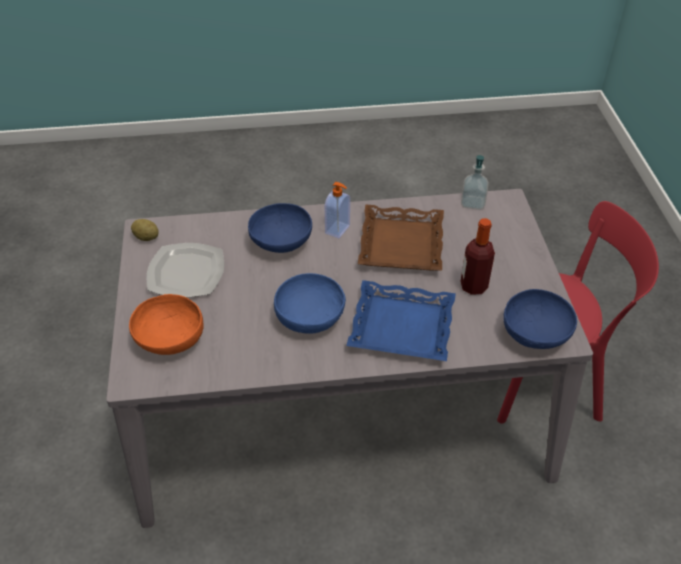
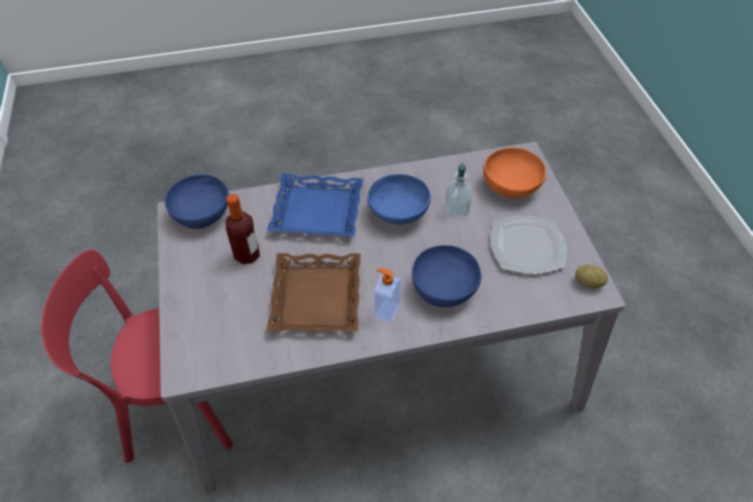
camera: 175 degrees right, 5 degrees up
(472, 203) = (228, 365): soap dispenser -> soap dispenser (456, 208)

